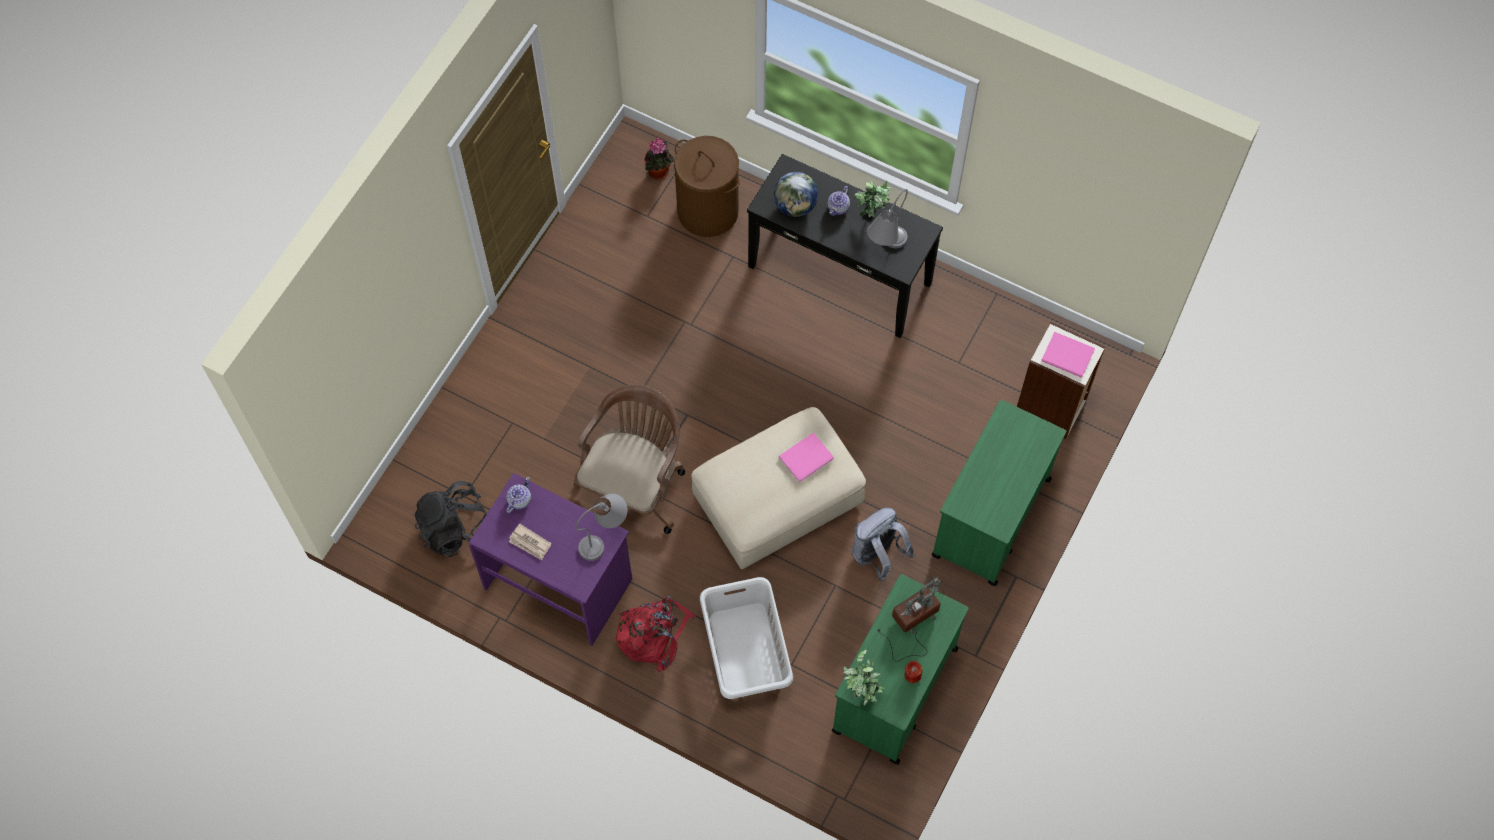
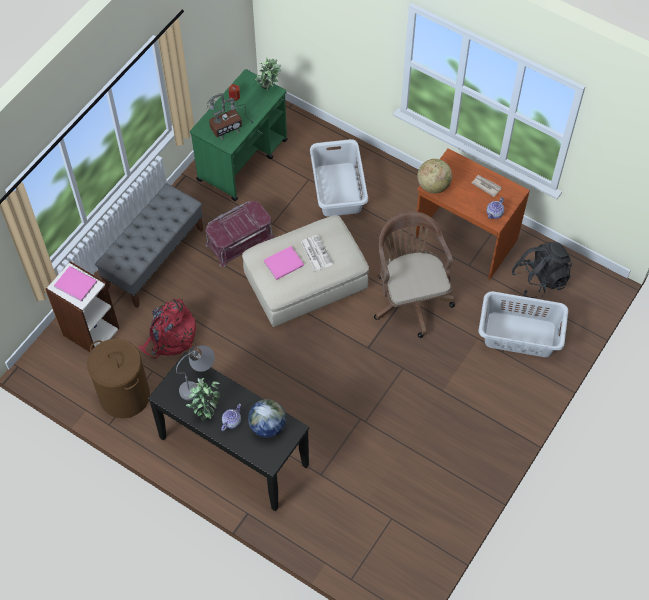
camera: 175 degrees left, 5 degrees down
(488, 447) = (520, 335): none -> grey laundry basket
(559, 583) = (464, 239): purple desk -> brown desk
(605, 537) = (433, 185): grey table lamp -> globe
(634, 488) = (410, 297): brown office chair -> brown office chair turned 135 degrees clockwise
(653, 634) = (400, 203): red backpack -> red backpack (170, 337)
(659, 172) = (378, 560): potted plant -> none
(708, 211) = (338, 518): brown laundry basket -> brown laundry basket (124, 396)
(764, 477) = (316, 253): none -> newspaper
(877, 556) = (239, 240): grey backpack -> red storage box
(990, 518) = (154, 258): green cart -> grey bench

